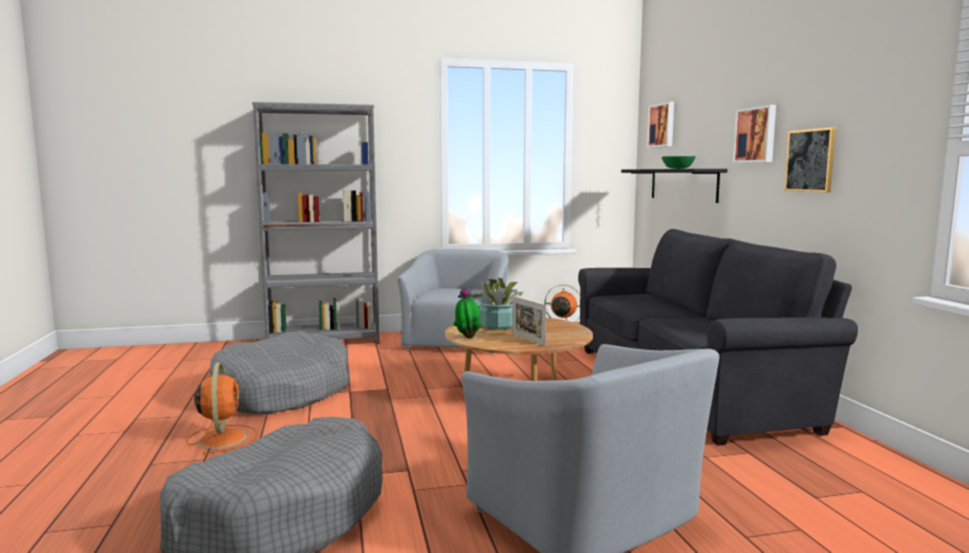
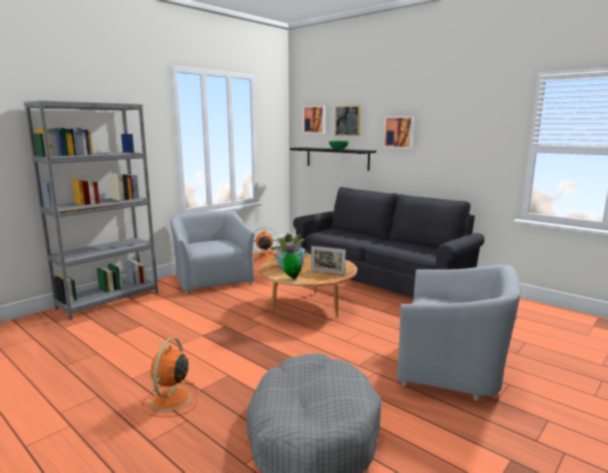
camera: 35 degrees left, 5 degrees up
(222, 438) = (170, 400): orange fan -> orange fan turned 120 degrees counterclockwise
(281, 392) = (151, 351): grey dog bed -> none
(810, 160) = (441, 149): picture -> picture (348, 120)

